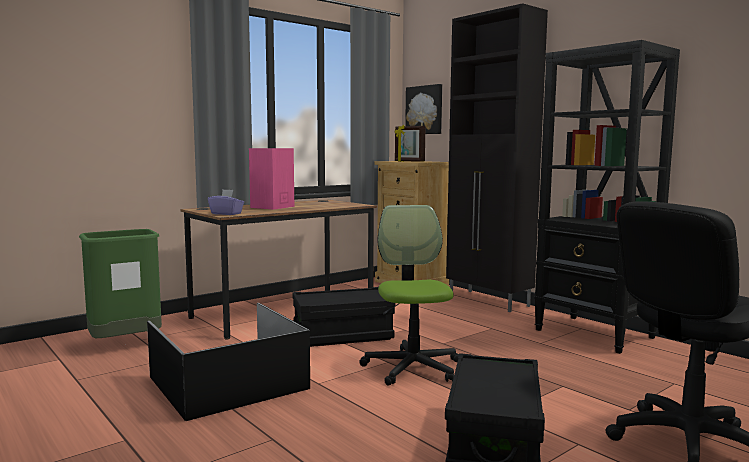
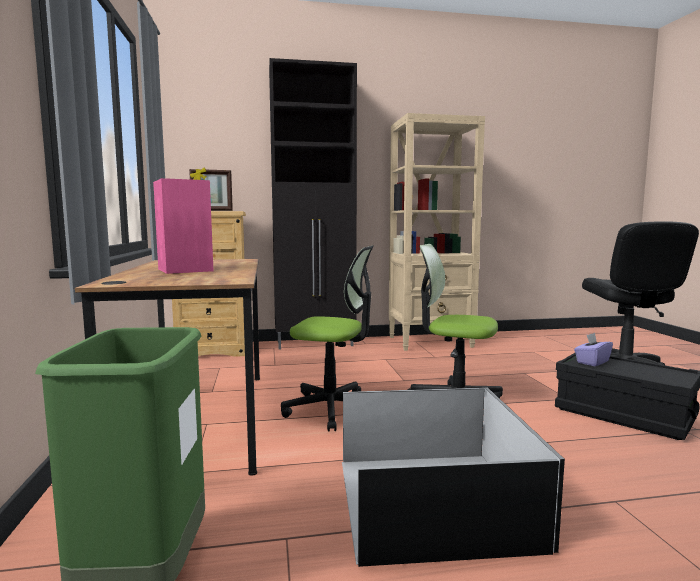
camera: 60 degrees left, 0 degrees up
(226, 214) = (218, 280): purple tissue box -> purple tissue box (592, 362)
(342, 335) = (333, 409): black storage box -> office chair
(425, 110) = (194, 154): picture -> none
(595, 334) = (431, 342): black bookcase -> beige bookcase

